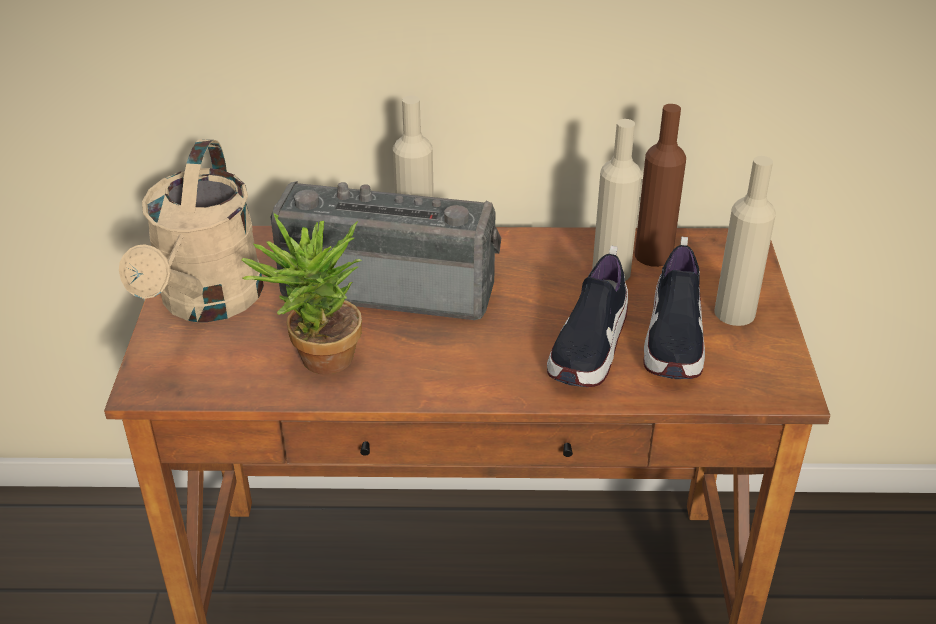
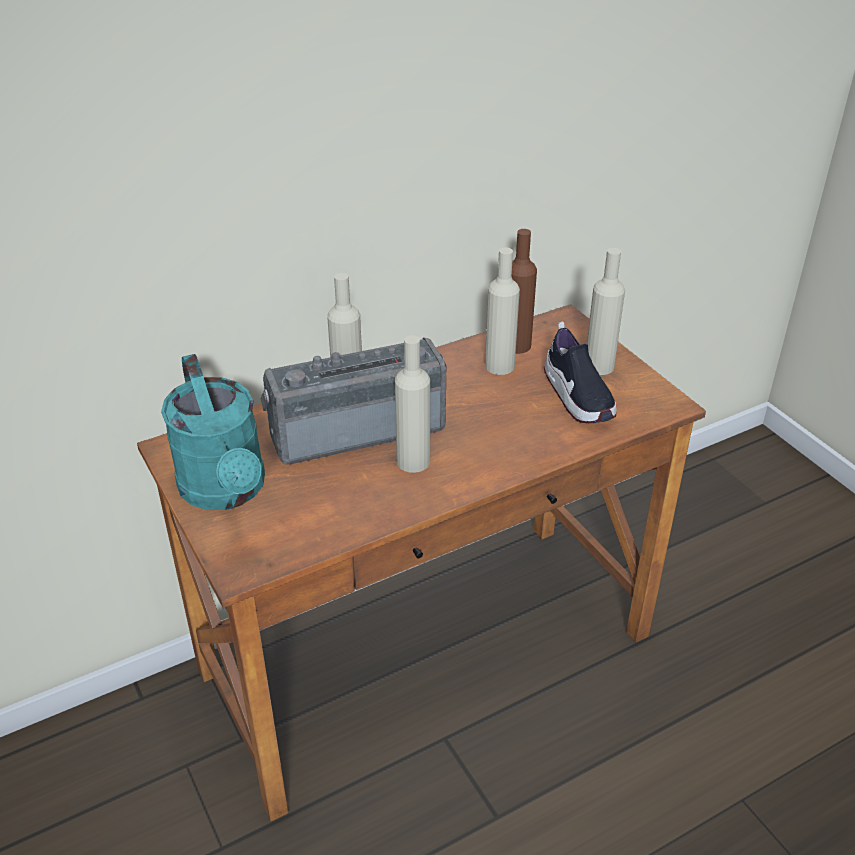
camera: 30 degrees left, 0 degrees up
(207, 303) = (226, 491): beige watering can -> turquoise watering can
(317, 361) = (353, 501): potted plant -> none
(417, 343) = (413, 461): none -> beige bottle
(589, 347) = (530, 421): shoe -> none

